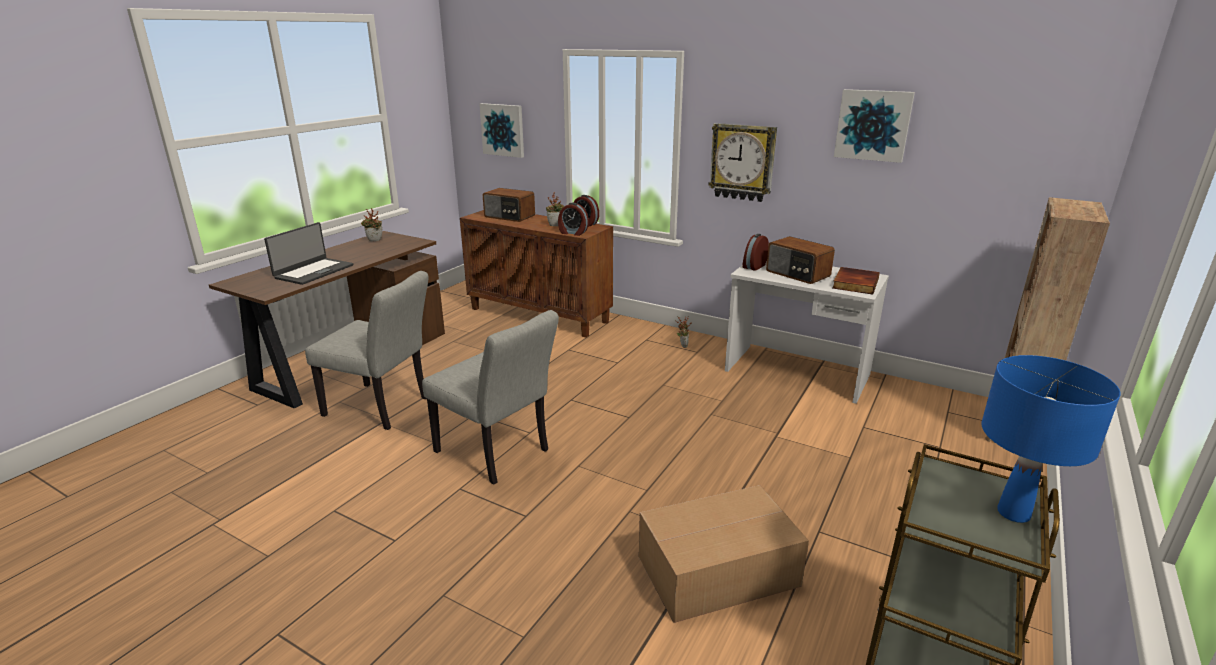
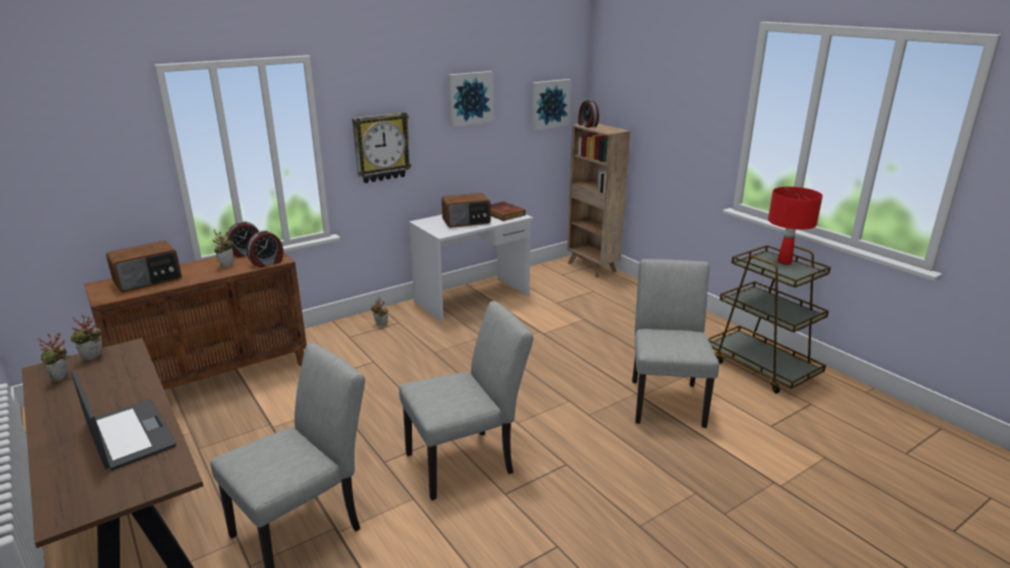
camera: 65 degrees left, 0 degrees up
(401, 239) = (93, 358): none -> potted plant
(503, 130) = (65, 179): picture -> picture (550, 104)
(720, 571) = (666, 398): cardboard box -> grey chair
(753, 266) = (434, 228): alarm clock -> alarm clock (587, 125)
(1013, 513) = (784, 262): blue table lamp -> red table lamp

